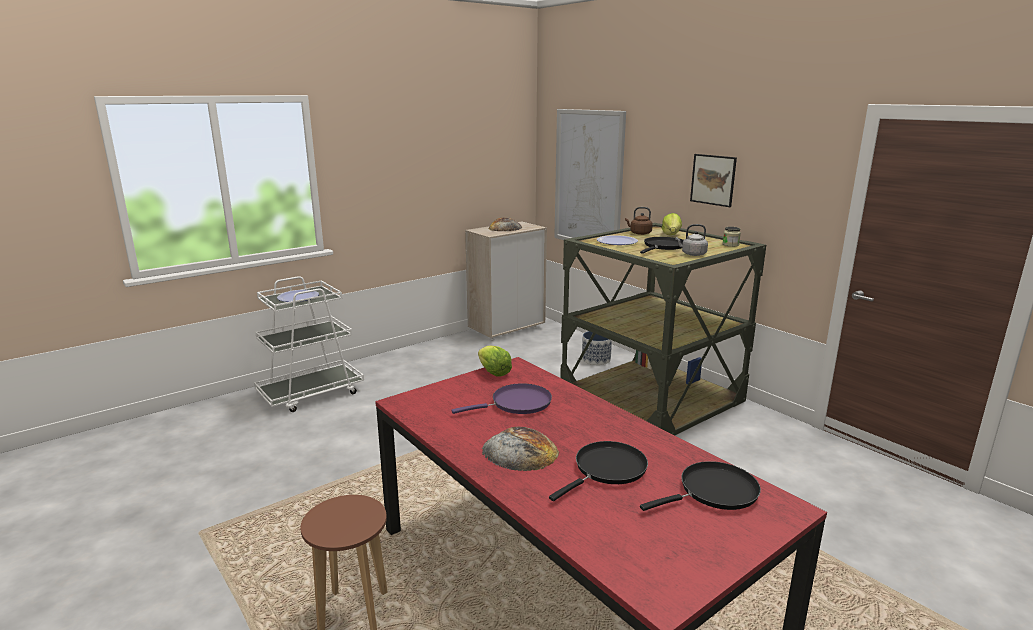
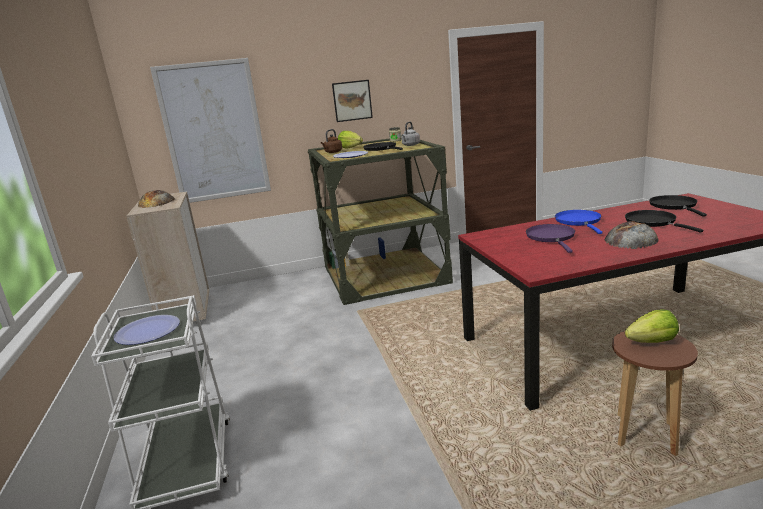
camera: 65 degrees left, 0 degrees up
(493, 372) = (487, 242): lettuce -> lettuce (652, 342)
(591, 417) = (579, 221): none -> blue frying pan
(596, 359) = (304, 283): planter -> none

